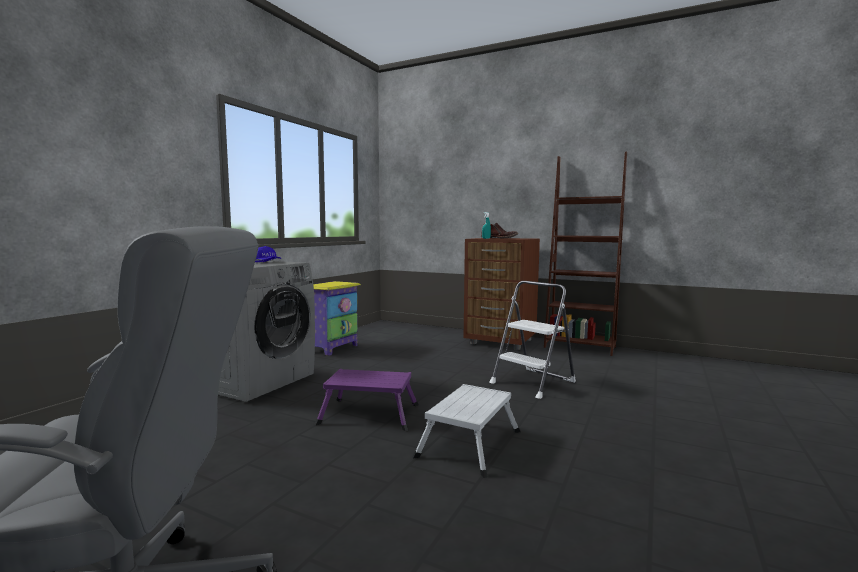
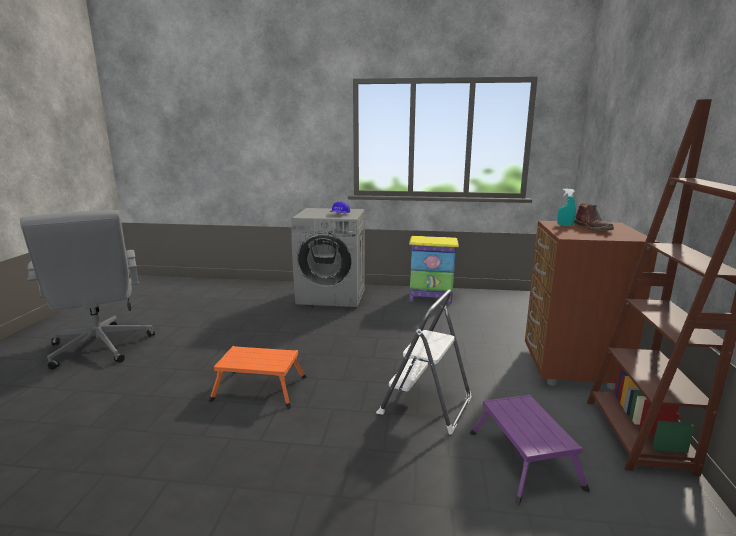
camera: 70 degrees right, 10 degrees up
(368, 414) = (297, 343): purple step ladder -> purple step ladder (524, 459)
(469, 444) = (259, 388): white step ladder -> orange step ladder

